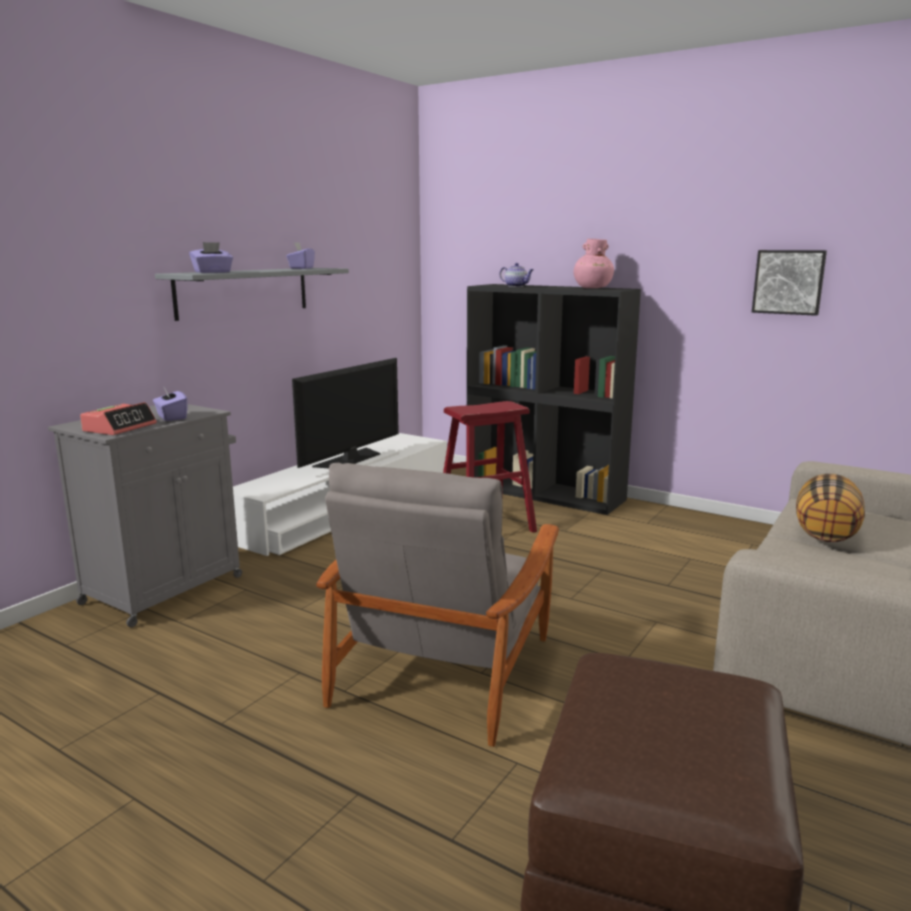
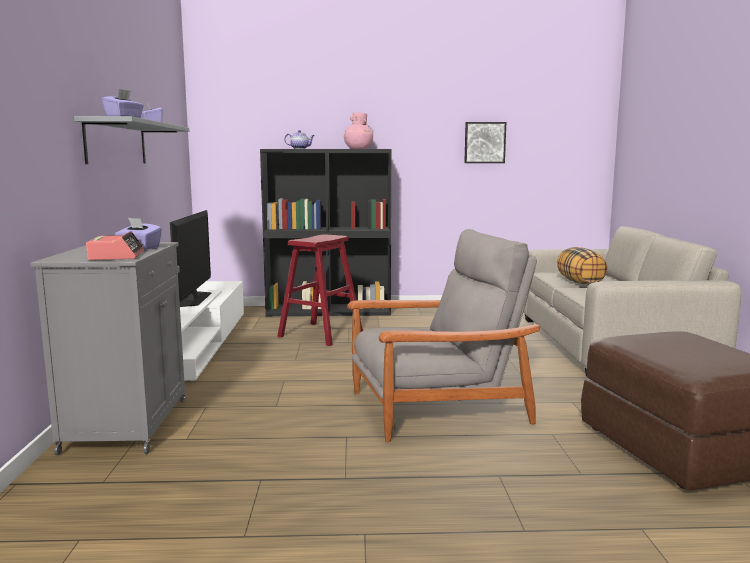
camera: 35 degrees left, 5 degrees down
(445, 669) = (436, 408): grey armchair -> grey armchair turned 90 degrees counterclockwise

